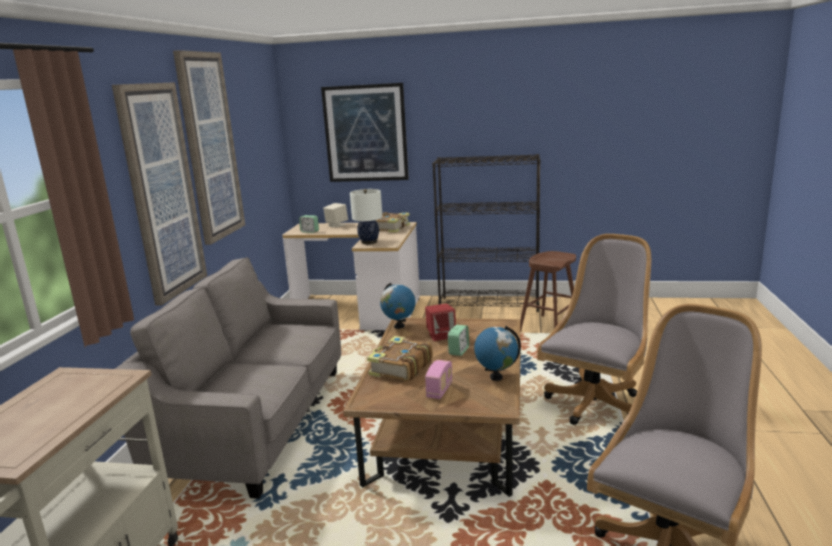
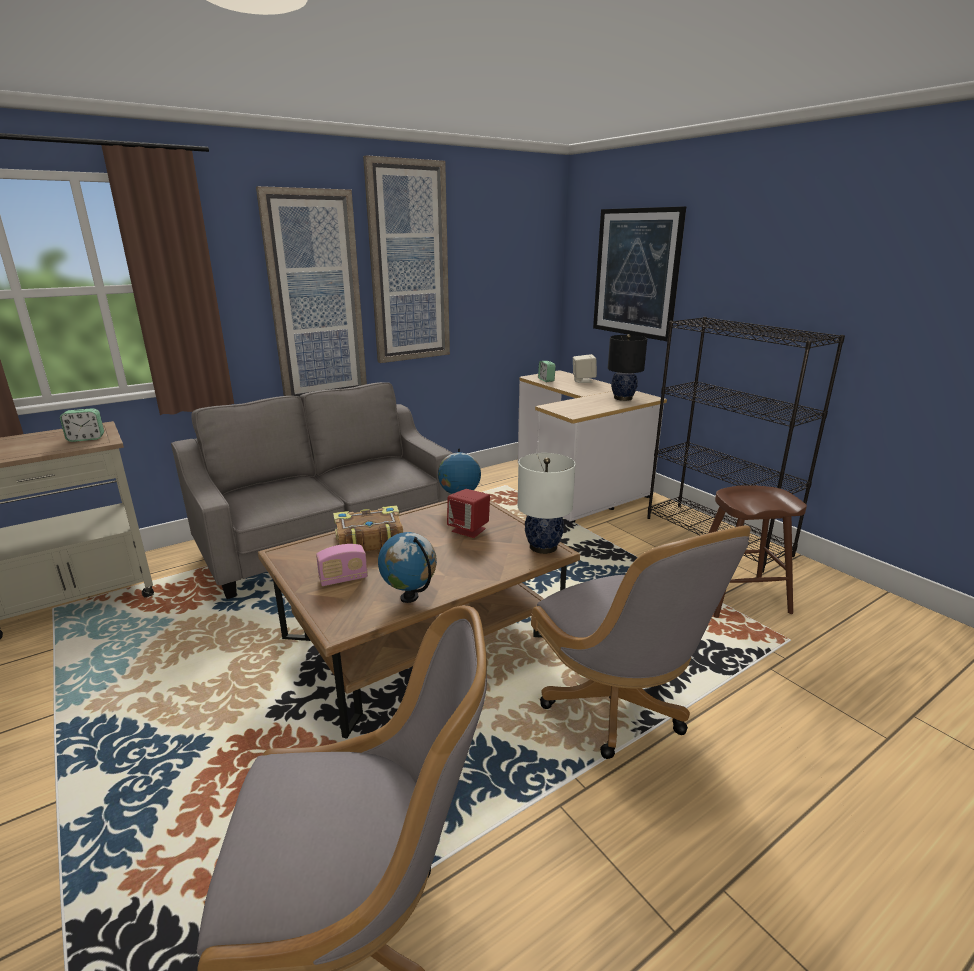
camera: 45 degrees right, 5 degrees up
(369, 242) = (564, 405): white table lamp -> white table lamp (543, 547)
(391, 228) = (623, 398): book -> black table lamp
(459, 351) = (445, 553): alarm clock -> alarm clock (86, 438)
(596, 400) = (621, 714): grey office chair -> grey office chair turned 75 degrees clockwise

